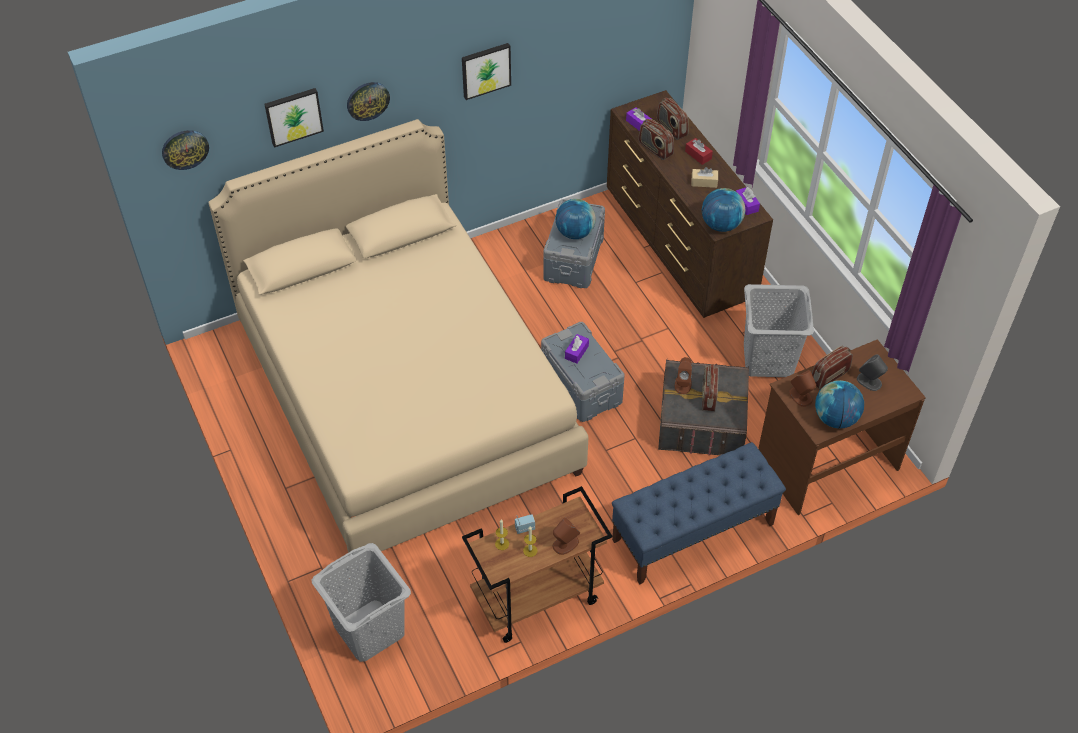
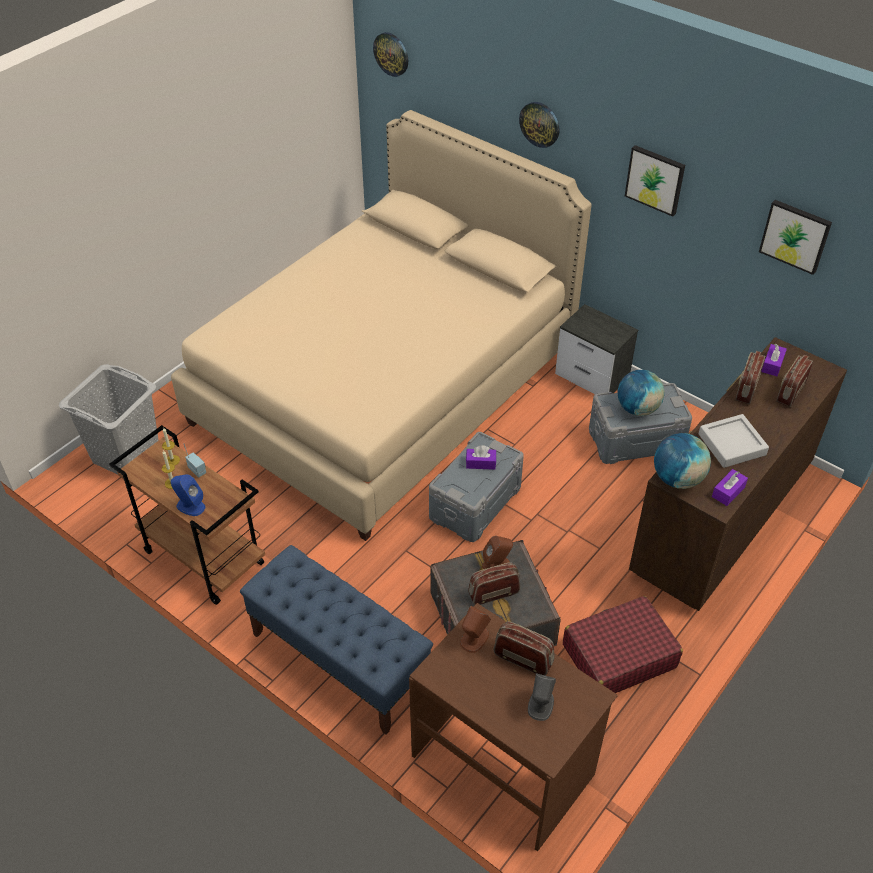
camera: 65 degrees right, 5 degrees down
(293, 116) = (476, 89): picture -> picture (795, 235)
(487, 253) = (593, 377): none -> nightstand
(565, 544) = (190, 506): brown speaker -> blue speaker
(698, 155) = (770, 426): red tissue box -> none
(704, 182) = (732, 444): beige tissue box -> grey tray
(768, 359) = (618, 656): grey laundry basket -> red suitcase
(835, 418) = (460, 684): globe -> none

